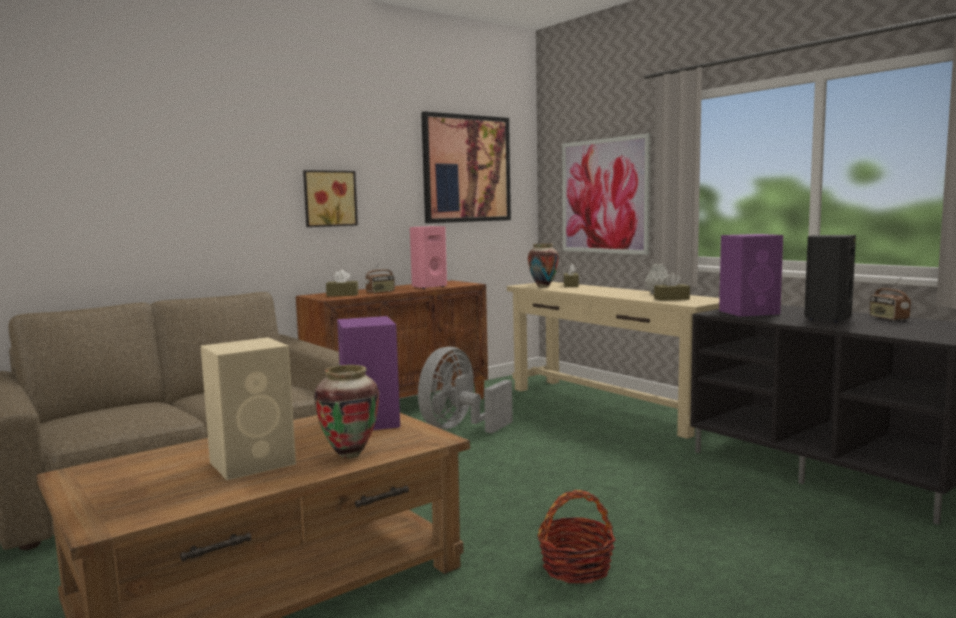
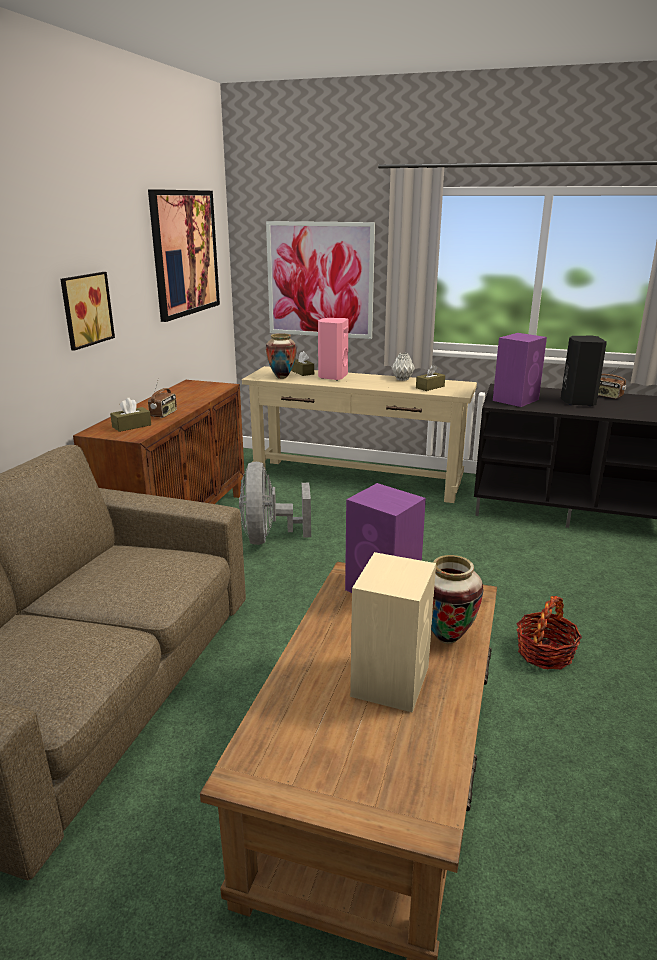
camera: 35 degrees left, 15 degrees up
(428, 287) = (194, 397): pink speaker -> pink speaker (332, 377)

